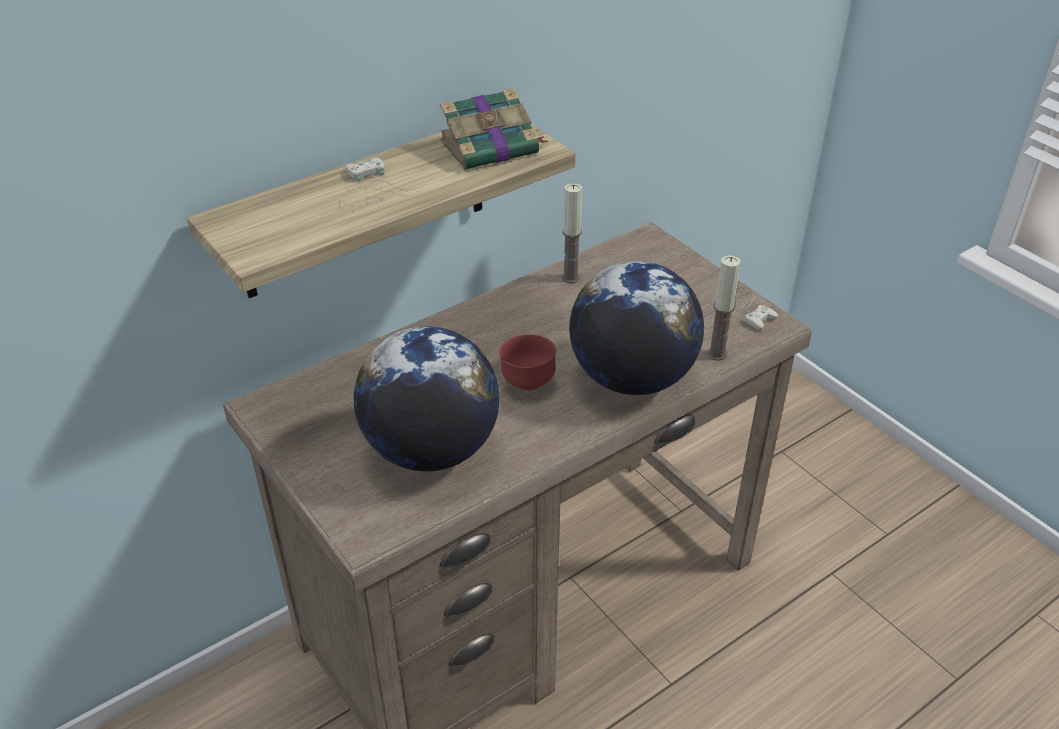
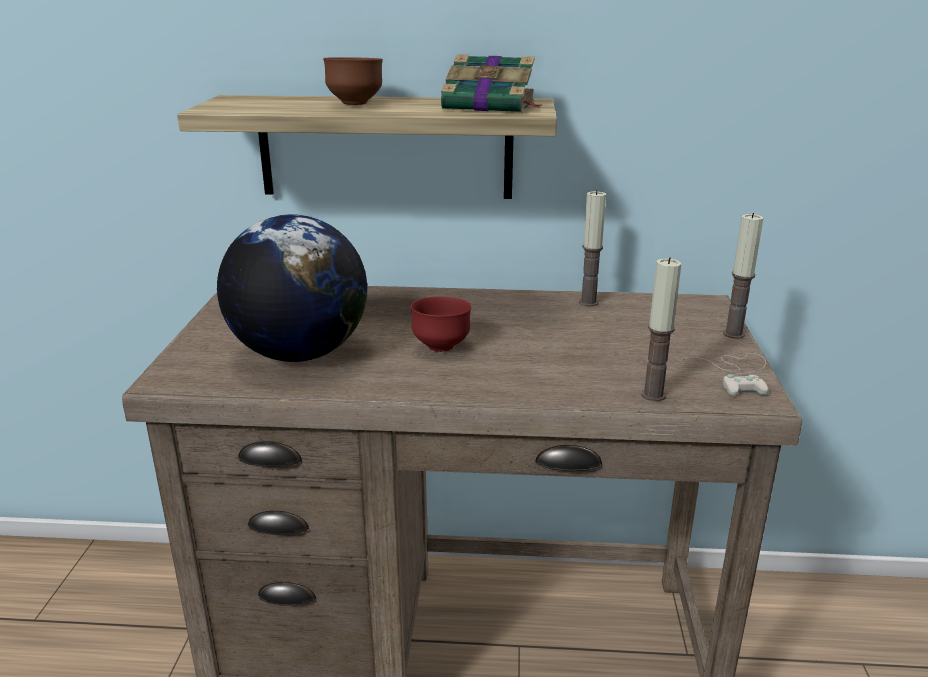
camera: 40 degrees right, 15 degrees down
(371, 188) = (355, 104): white game controller -> brown bowl
(631, 378) = (537, 378): globe -> none
(700, 266) = (733, 334): none -> candle

